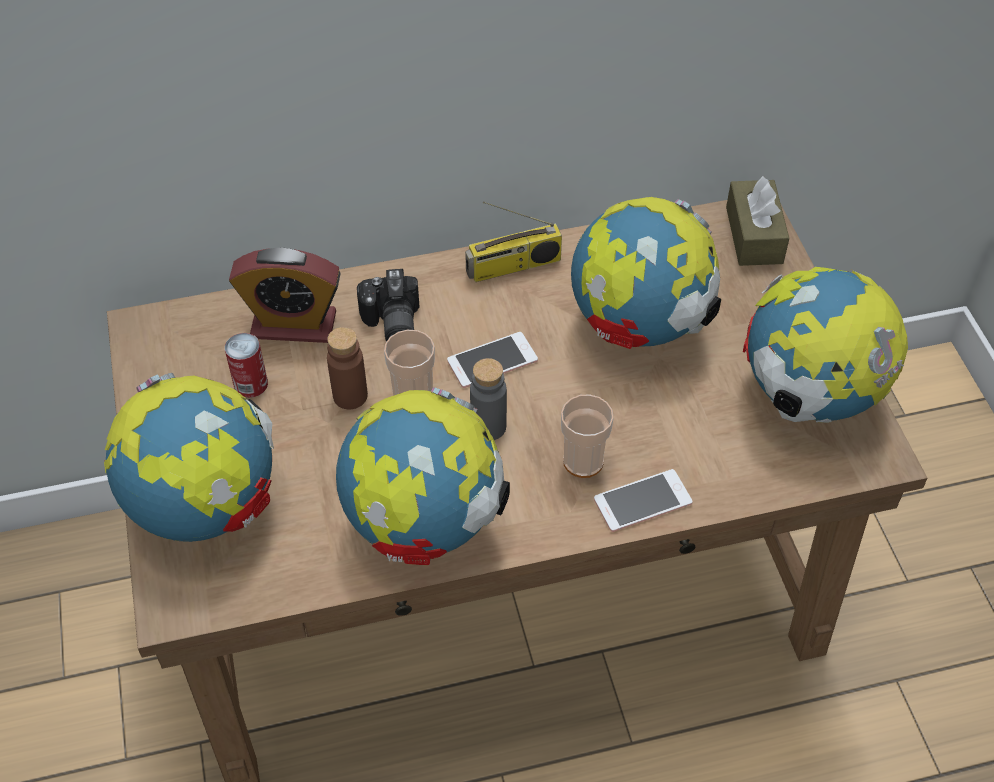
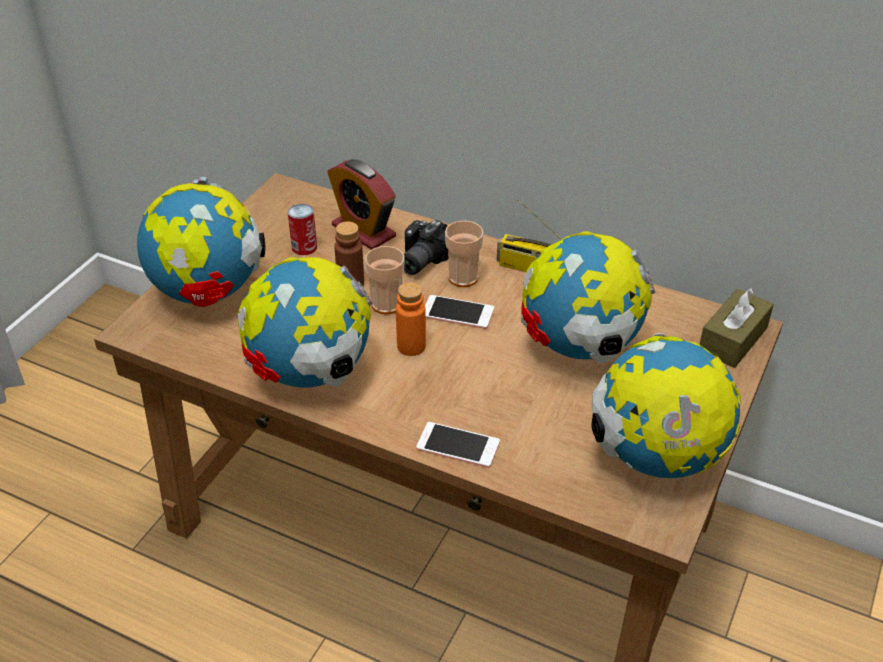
camera: 40 degrees right, 10 degrees down
(488, 427) = (411, 346): grey bottle -> orange bottle
(583, 461) = (447, 400): cup -> cup (463, 278)

